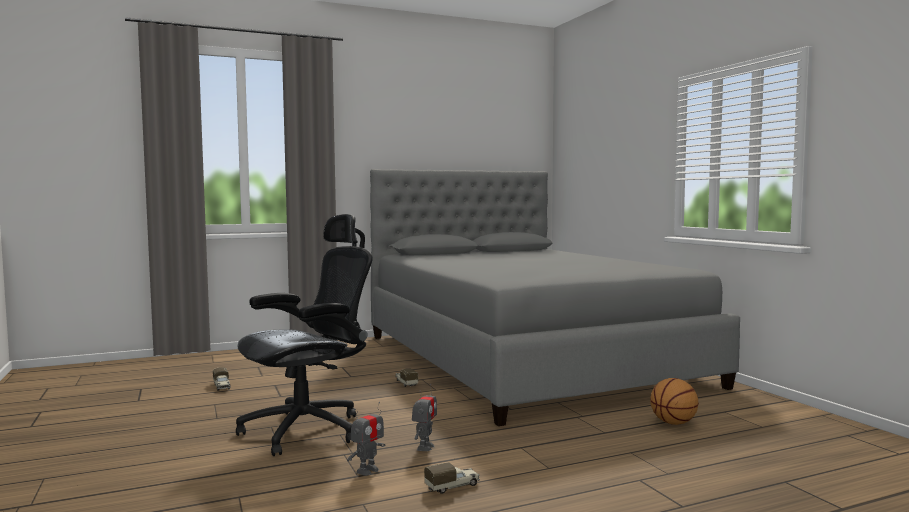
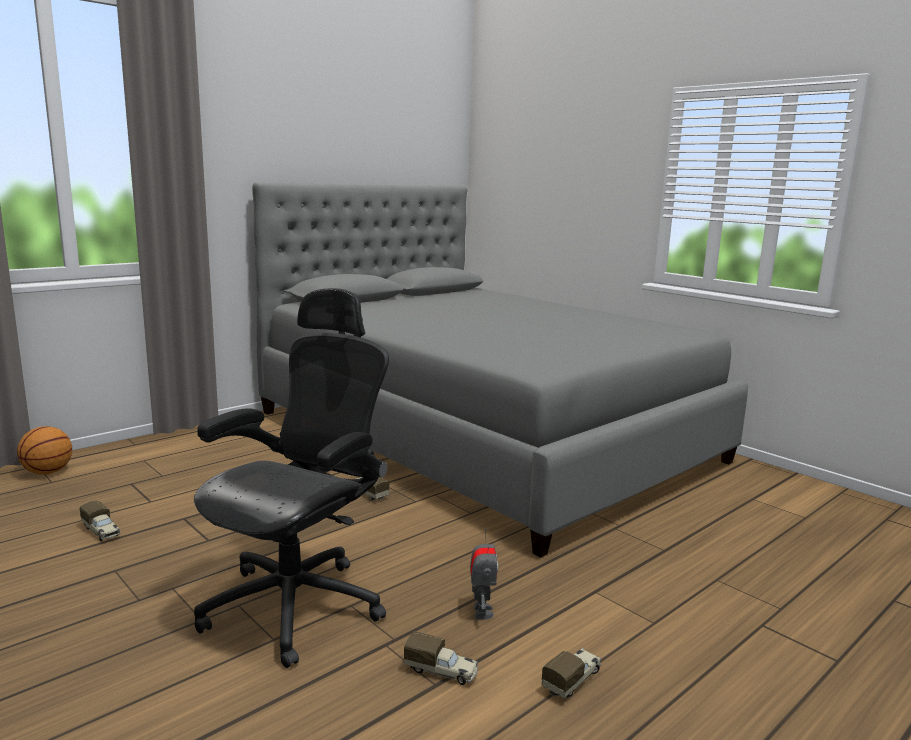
camera: 20 degrees left, 10 degrees up
(367, 470) = (441, 671): toy robot -> toy truck
(673, 423) = (720, 524): basketball -> basketball (48, 472)

